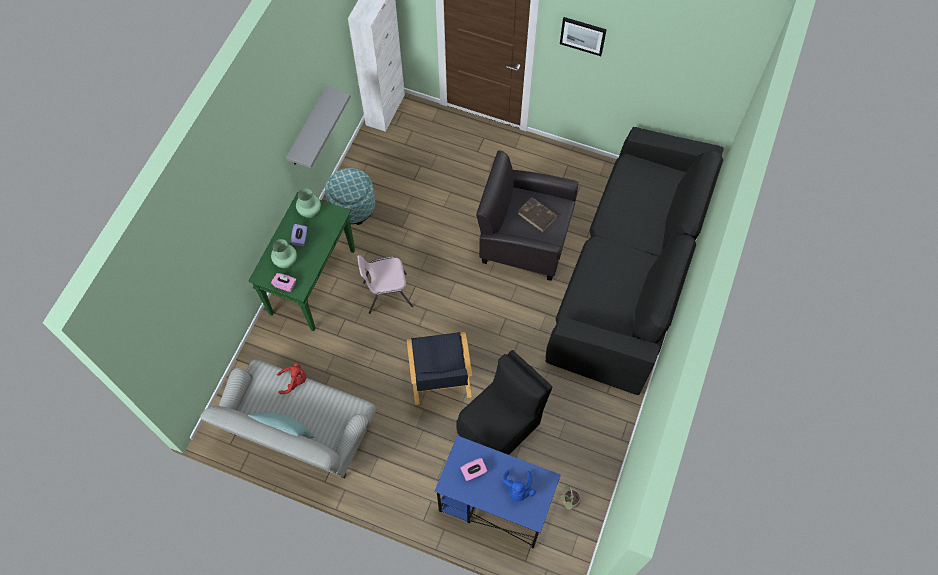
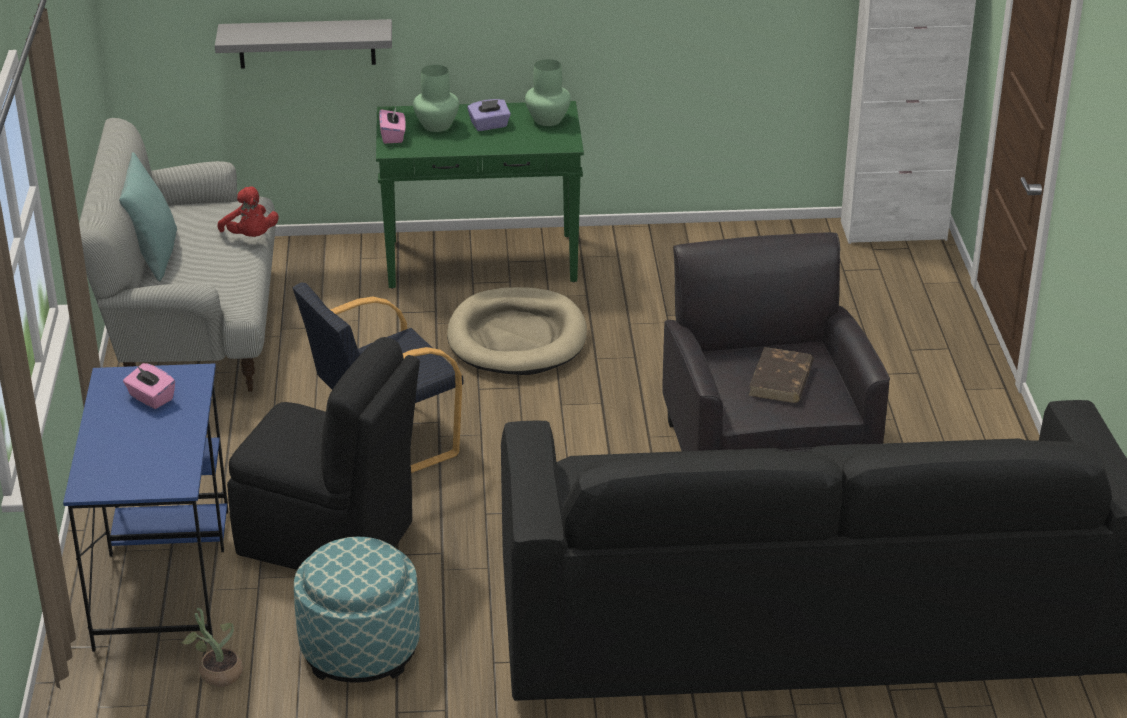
camera: 65 degrees right, 30 degrees down
(308, 129) = (669, 29): grey shelf -> grey shelf (306, 43)
(352, 206) = (662, 256): ottoman -> ottoman (360, 649)
(387, 293) = (517, 338): pink chair -> beige dog bed
(518, 489) = (141, 454): blue plush toy -> none
(583, 35) = (1097, 115): picture -> none

